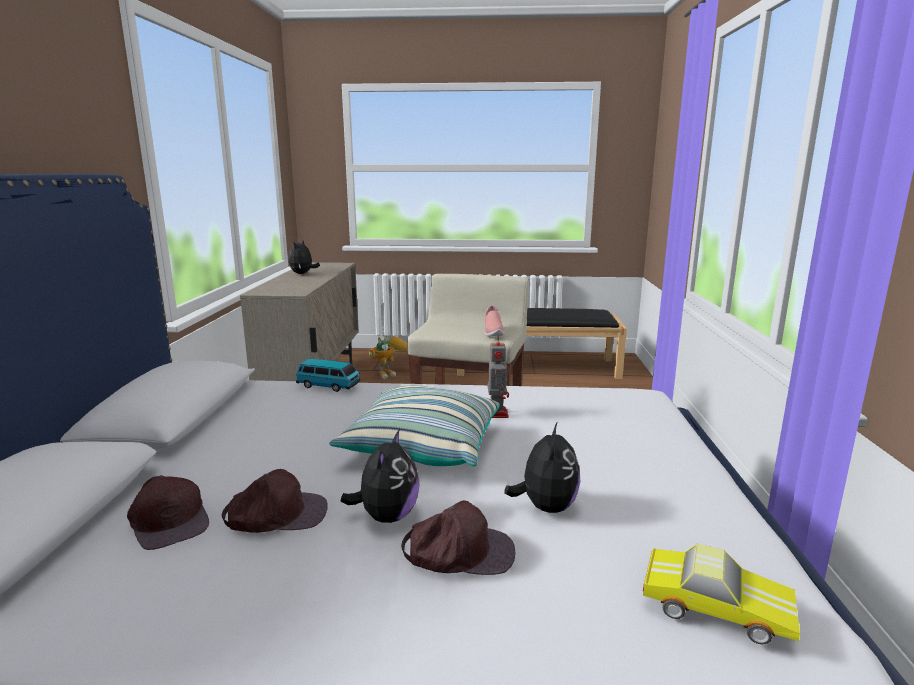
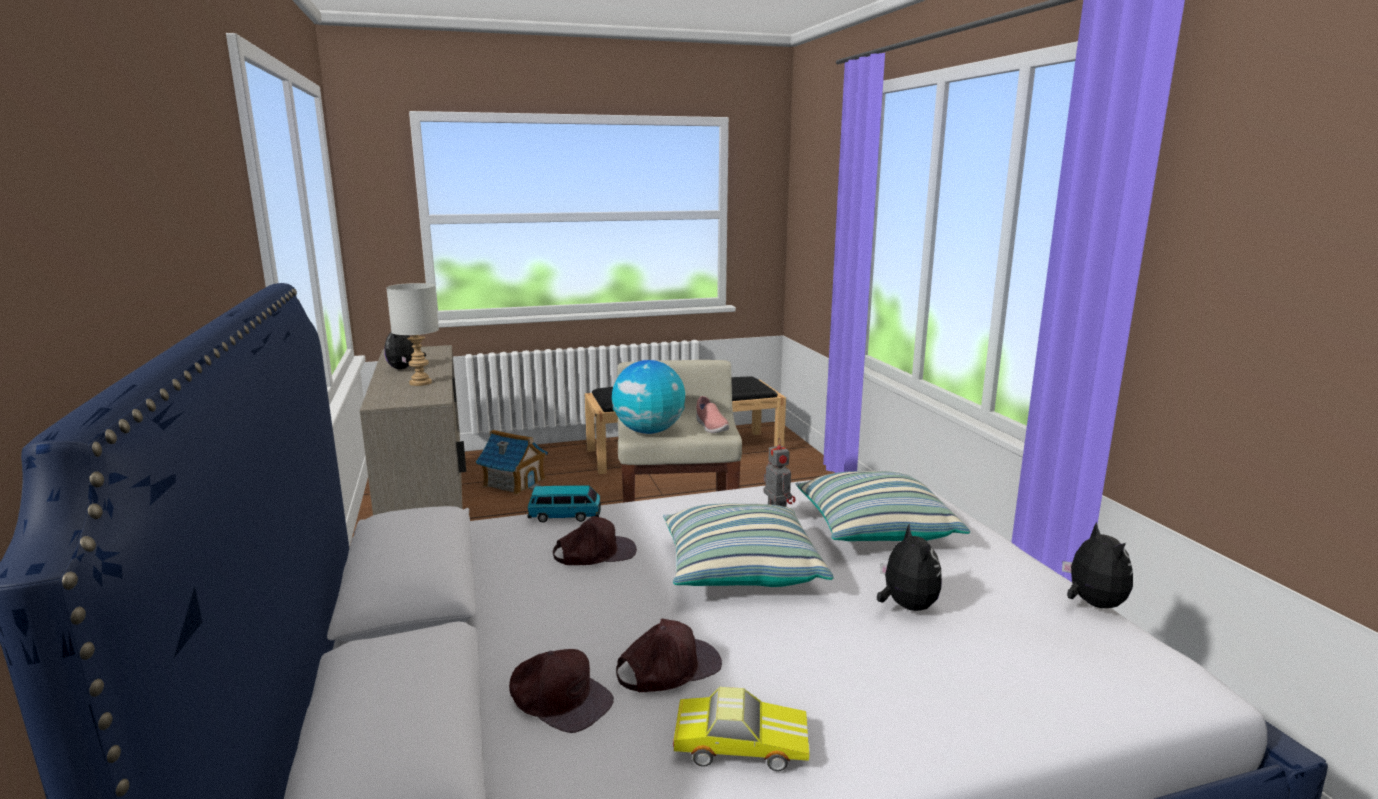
camera: 20 degrees left, 0 degrees up
(301, 282) = (419, 383): none -> grey table lamp
(387, 516) = (776, 645): plush toy -> plush toy (1092, 604)
(390, 373) = (514, 482): toy robot -> toy house
(439, 330) = (649, 431): none -> globe
(459, 551) = (873, 662): brown cap -> brown cap (595, 552)
(581, 435) = (874, 530): none -> pillow
(714, 604) = (1095, 657): toy car -> toy car (739, 742)

